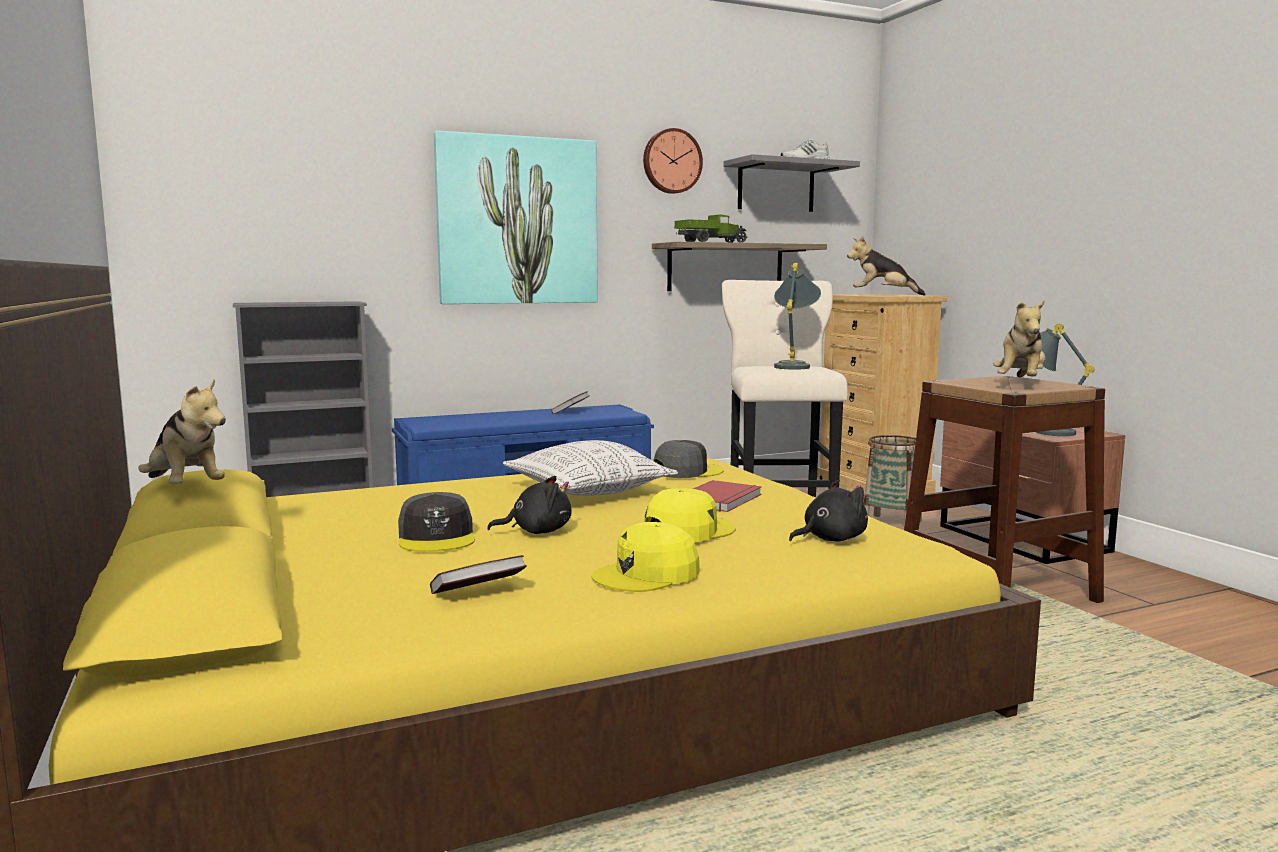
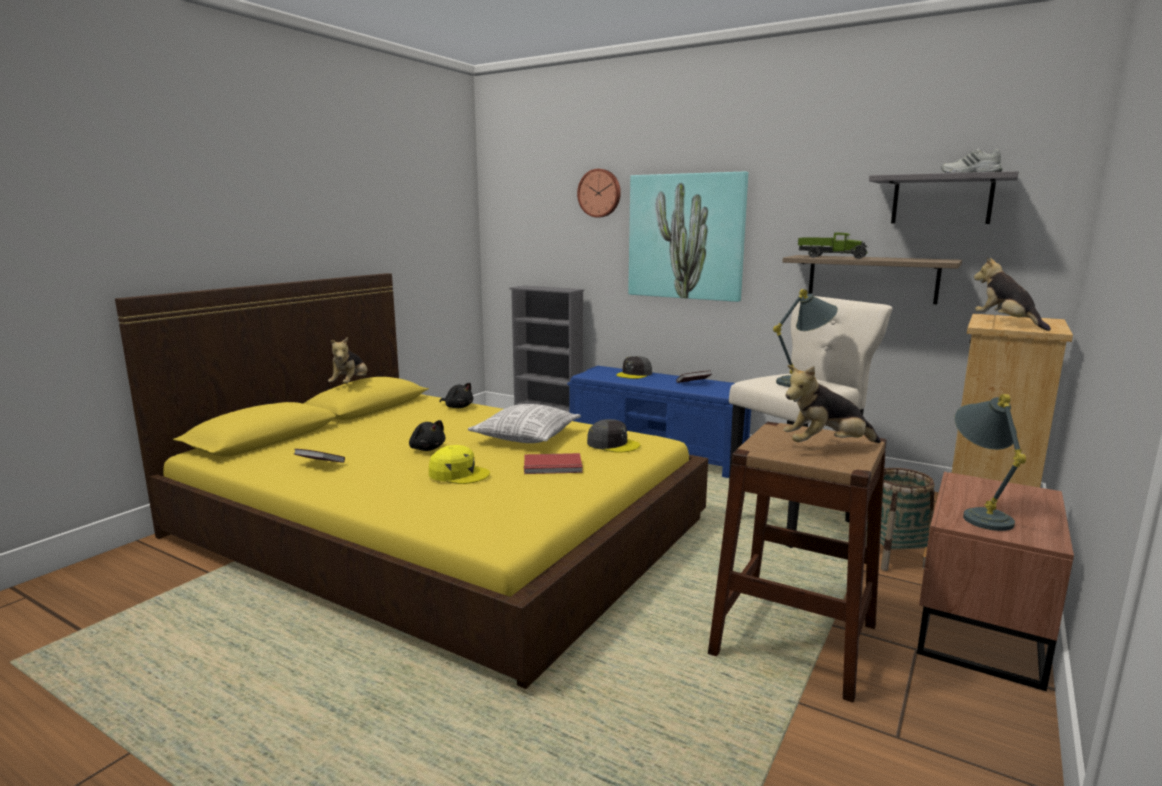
camera: 55 degrees right, 5 degrees up
(437, 538) = (397, 437): grey cap -> grey cap (634, 374)
(647, 574) = (374, 485): yellow cap -> none
(671, 161) = (821, 182): wall clock -> wall clock (600, 193)
(830, 539) = (485, 508): black plush toy -> black plush toy (458, 407)

